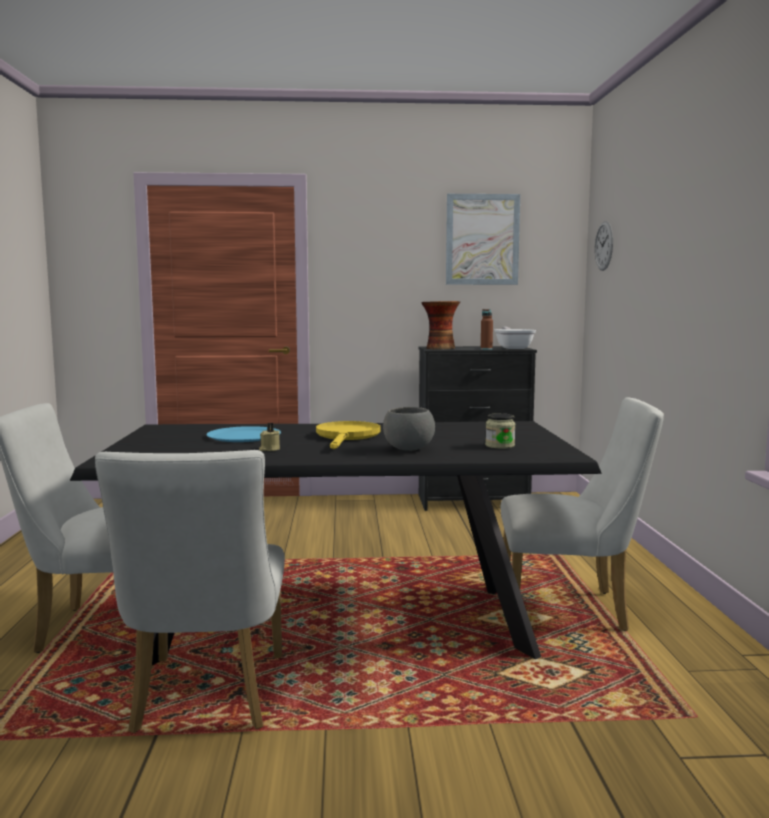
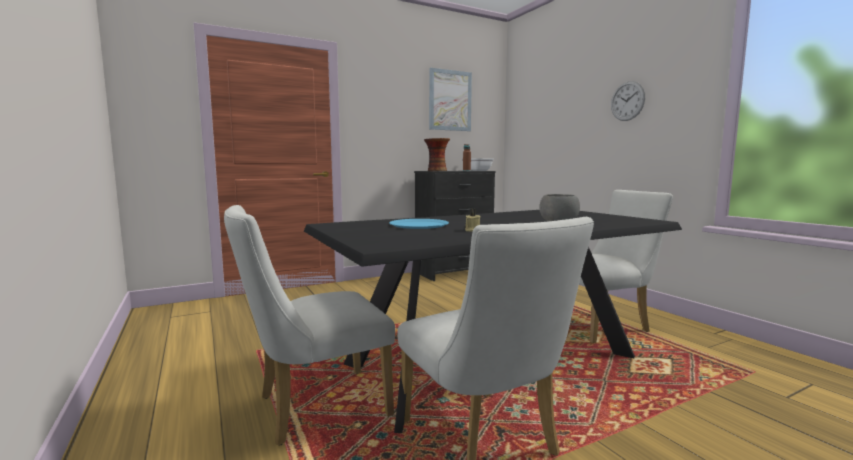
camera: 25 degrees left, 0 degrees up
(347, 437) = (492, 221): yellow frying pan -> none
(499, 446) = (599, 219): jar -> none
(604, 246) = (527, 107): wall clock -> wall clock (627, 101)

